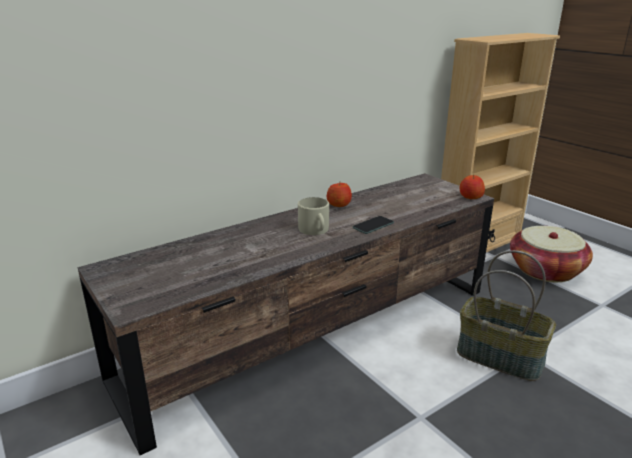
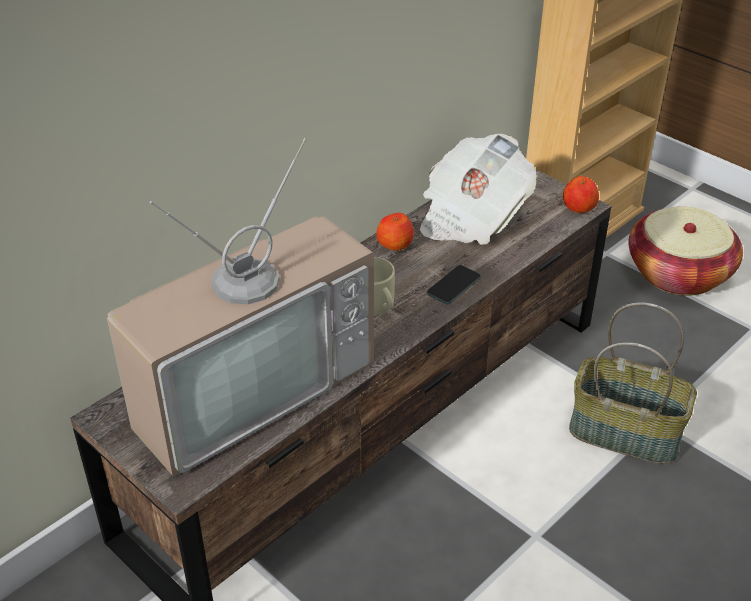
camera: 10 degrees left, 15 degrees up
(208, 261) = (248, 384): none -> television
(394, 196) = (471, 216): none -> newspaper

